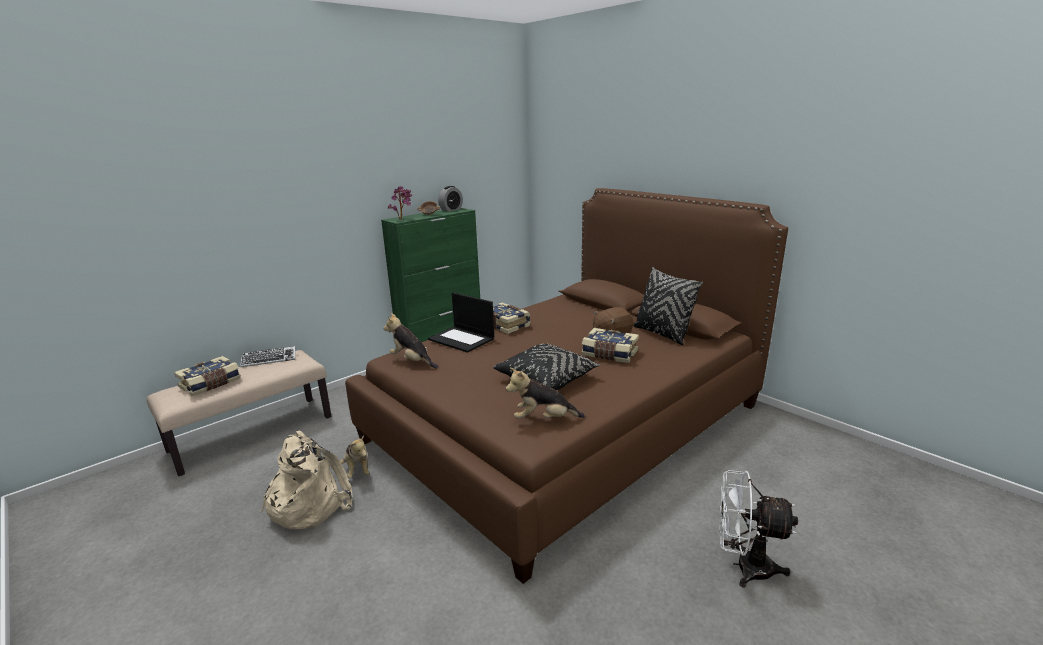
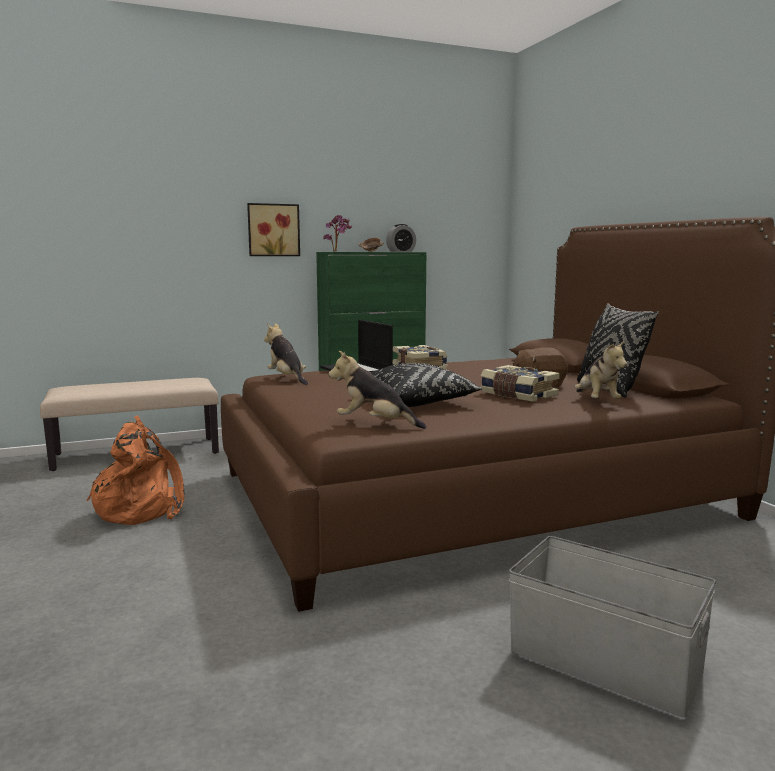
camera: 20 degrees right, 10 degrees down
(211, 384) = (102, 386): book -> none
(269, 359) = (169, 379): keyboard -> none
(309, 503) = (141, 508): beige backpack -> orange backpack
(341, 205) = (273, 230): none -> picture
(357, 469) = (208, 493): plush toy -> plush toy (596, 401)
(744, 566) = (604, 662): white fan -> grey storage box

